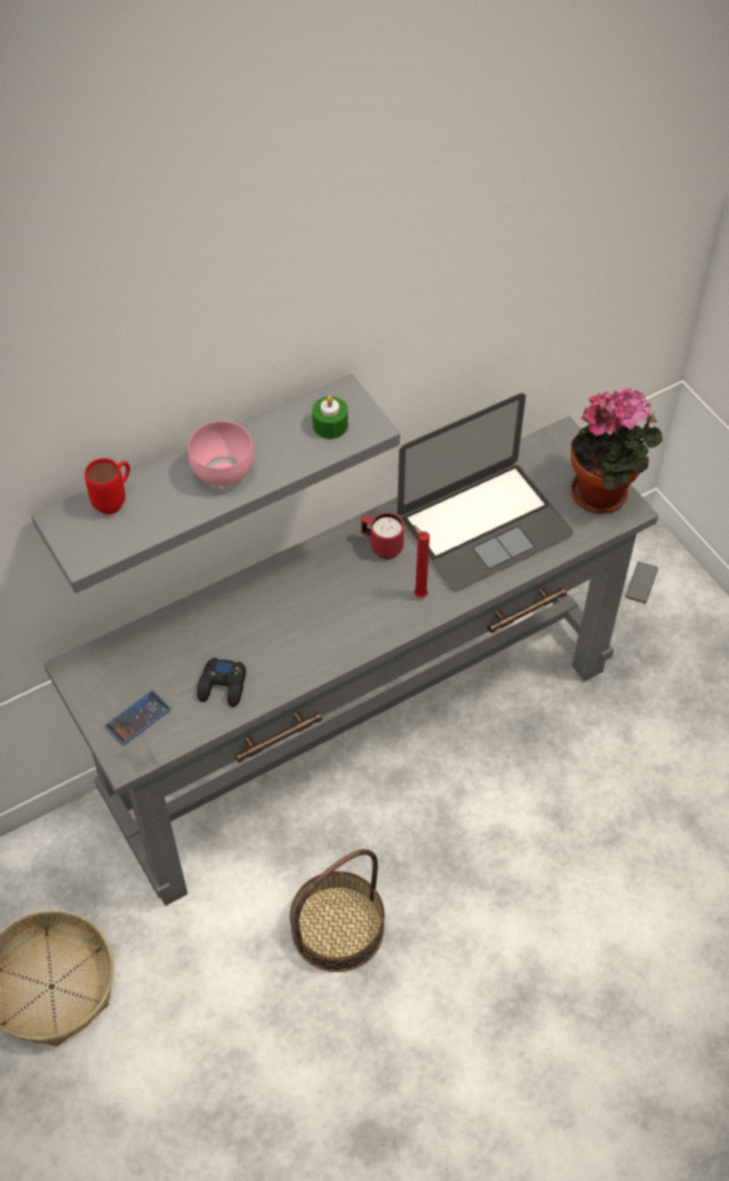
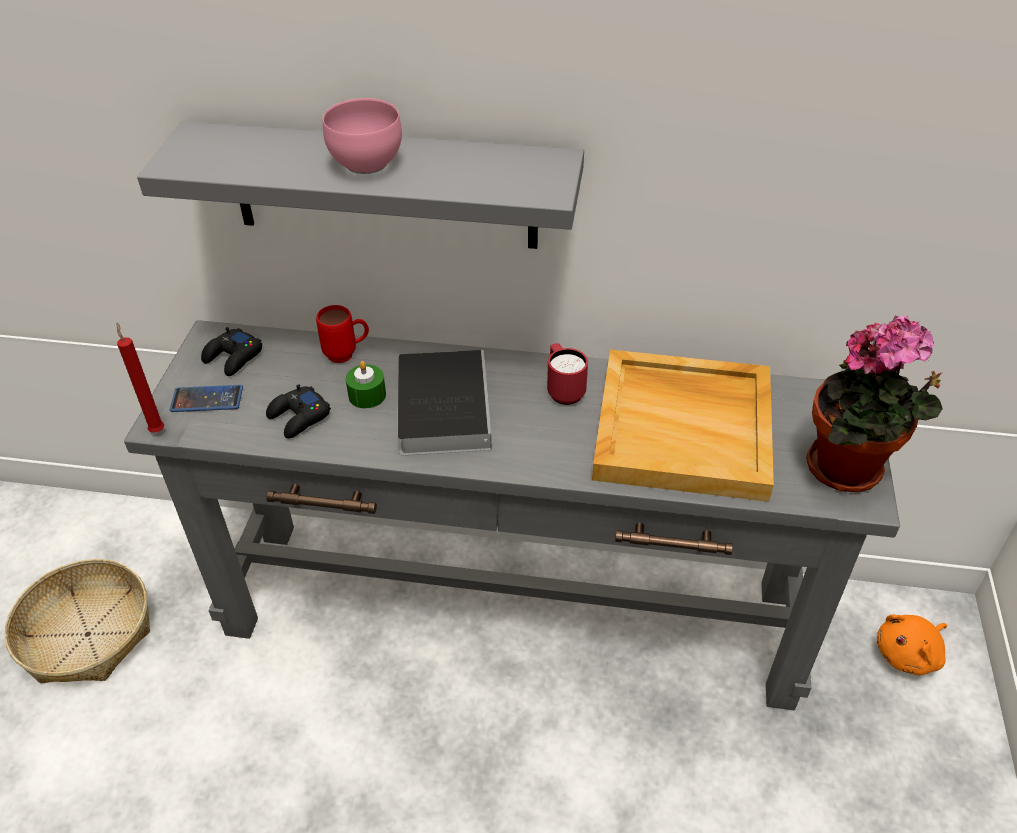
camera: 40 degrees right, 10 degrees down
(115, 501) = (252, 141): red mug -> red mug (347, 355)
(115, 673) = (233, 357): none -> black game controller
(313, 611) = (442, 405): none -> book
(330, 425) = (510, 174): green candle -> green candle (367, 395)
(337, 927) = (330, 760): basket -> none
(418, 594) = (554, 448): red candle -> red candle (157, 429)
(484, 525) = (685, 428): laptop -> beige tray
(641, 583) = (909, 654): phone -> orange plush toy

